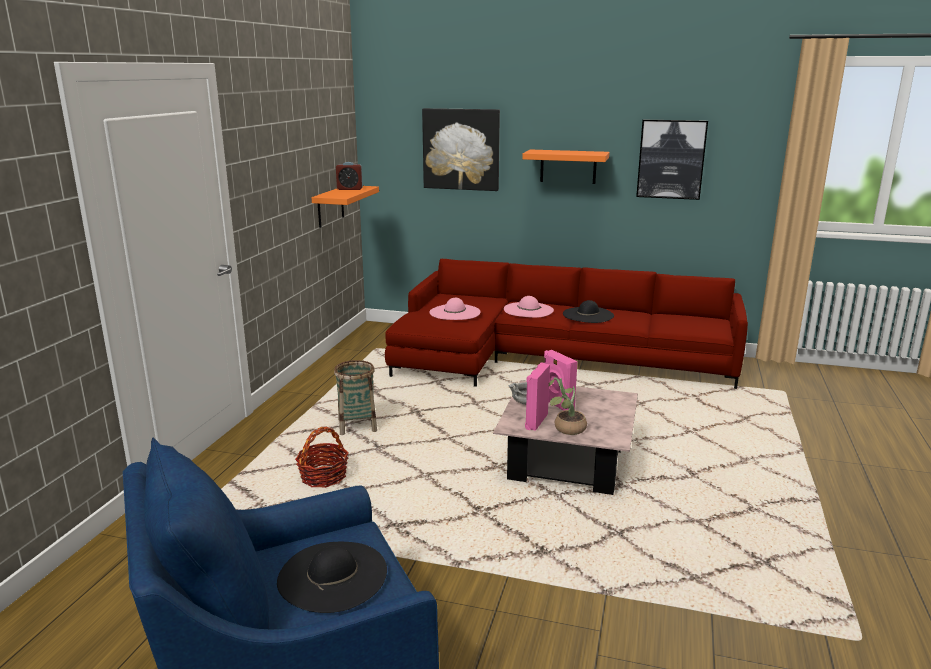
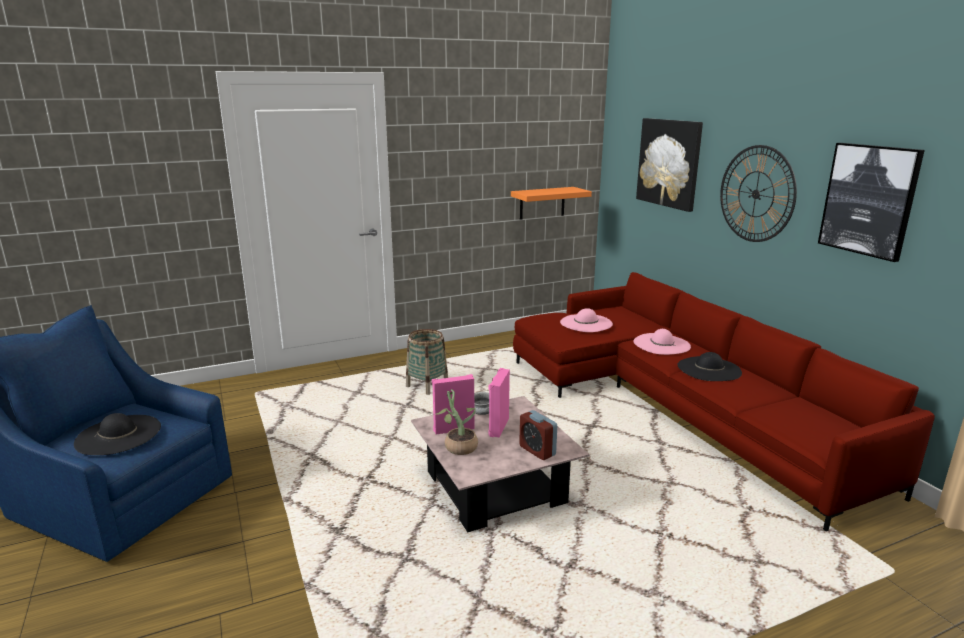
camera: 50 degrees right, 0 degrees up
(323, 476) = (346, 406): basket -> none
(349, 189) = (560, 189): alarm clock -> alarm clock (537, 450)
(568, 166) = (756, 194): orange shelf -> wall clock

